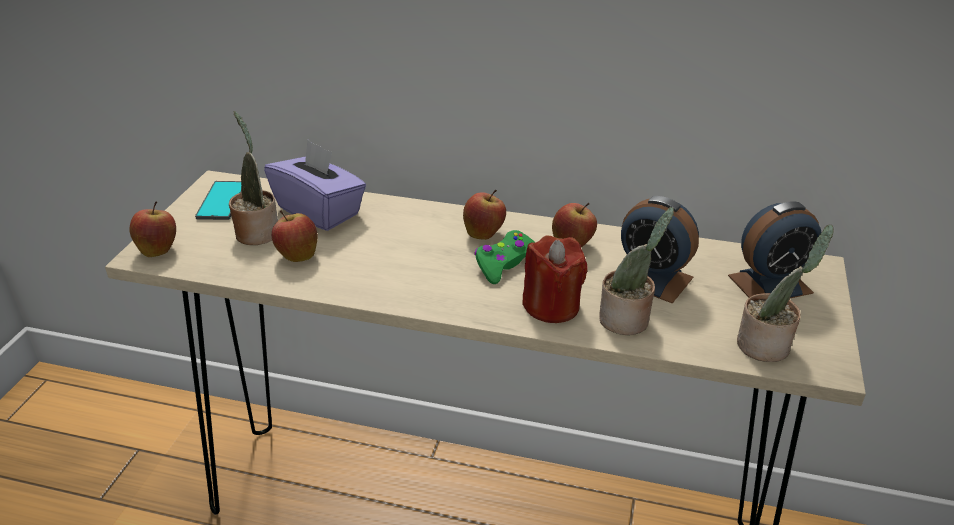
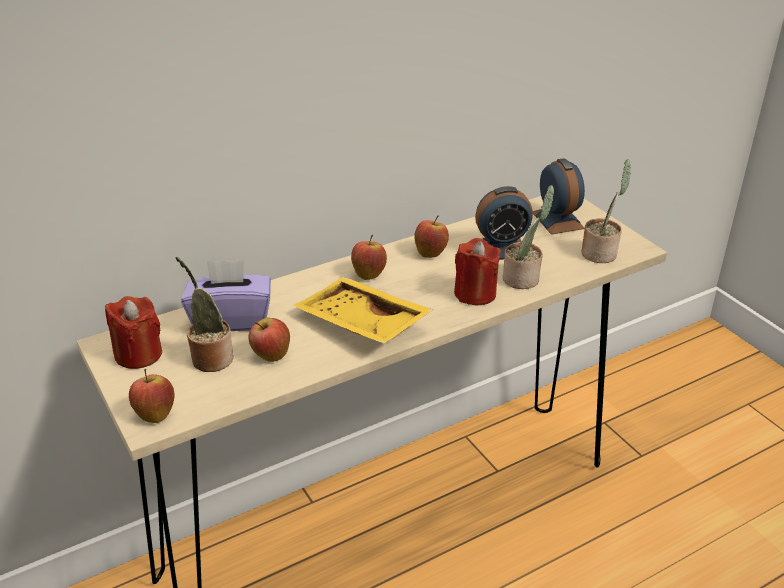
camera: 45 degrees left, 0 degrees up
(222, 201) = (138, 354): phone -> red candle
(404, 272) = (360, 324): none -> yellow tray
(506, 264) = (412, 284): green game controller -> none
(770, 284) = (557, 220): alarm clock -> alarm clock turned 45 degrees counterclockwise

